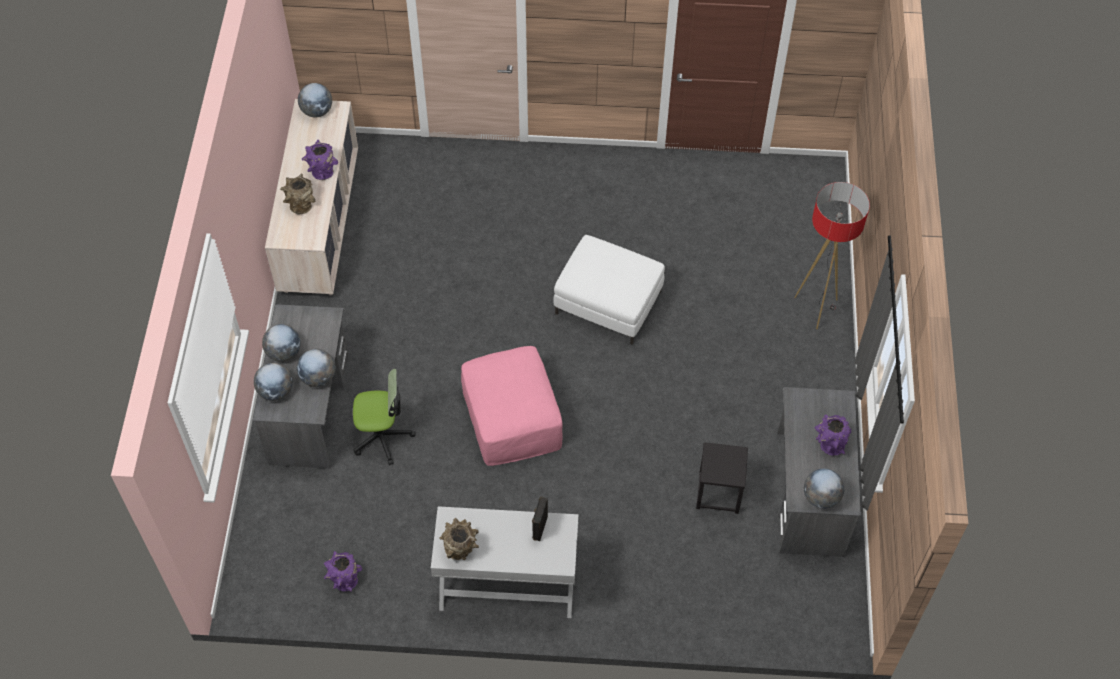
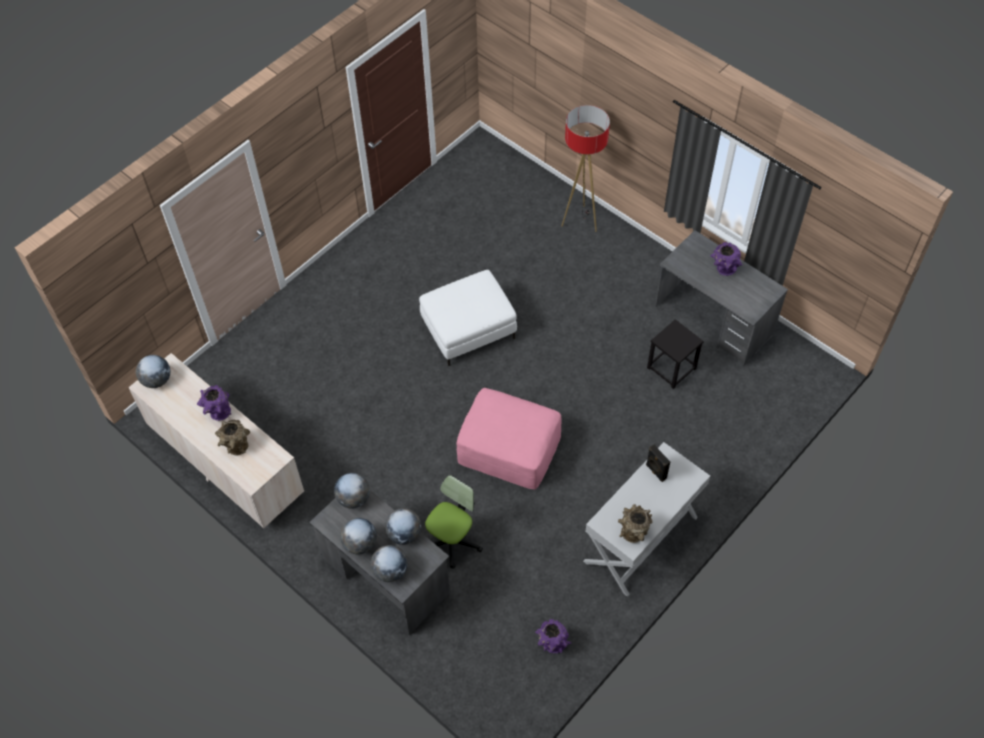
camera: 50 degrees left, 0 degrees up
(821, 497) = (758, 300): globe -> globe (353, 498)

